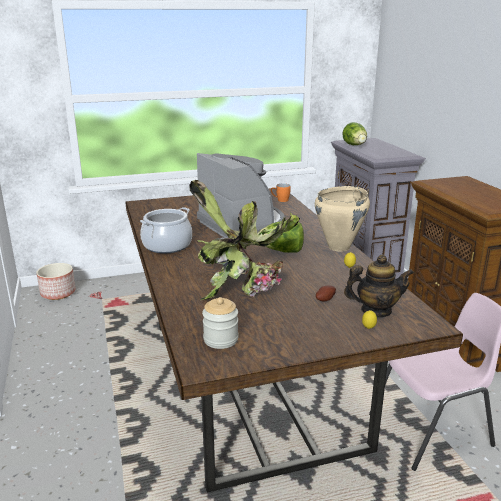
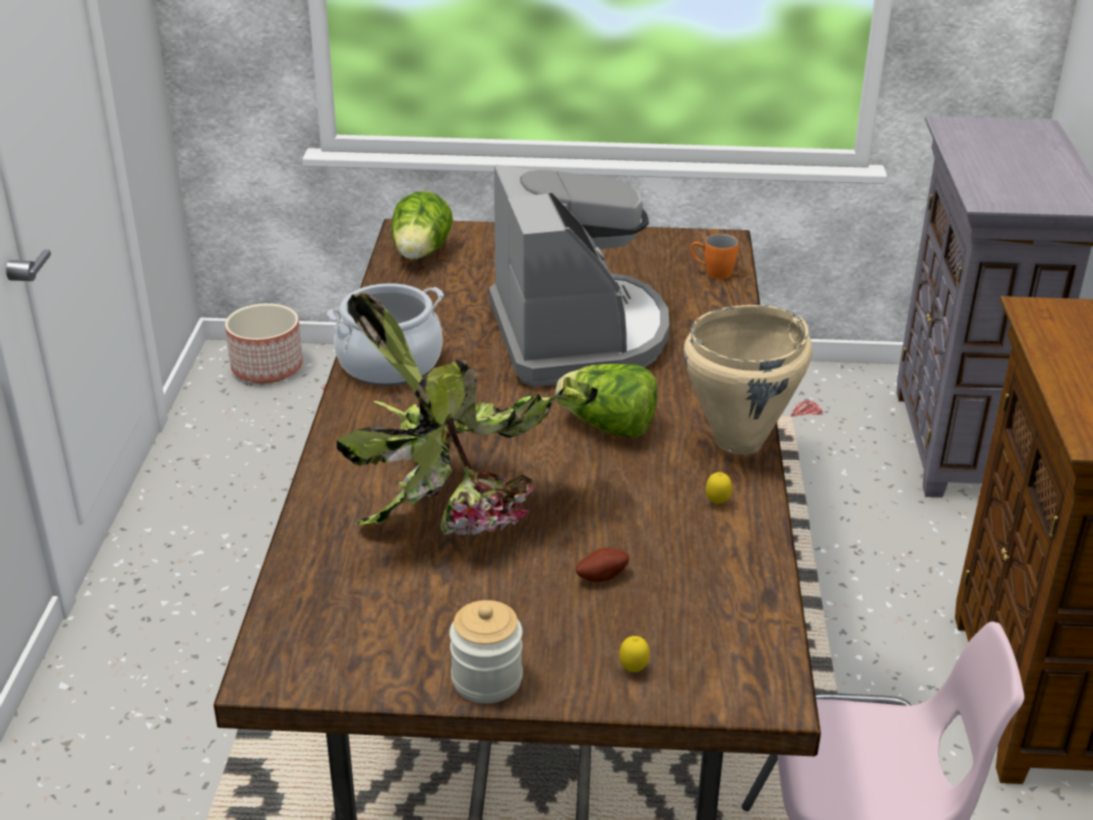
camera: 20 degrees right, 10 degrees up
(221, 339) = (340, 624): jar -> jar (487, 679)
(355, 145) = (969, 144): lettuce -> lettuce (421, 254)
(376, 310) = (683, 630): teapot -> none

